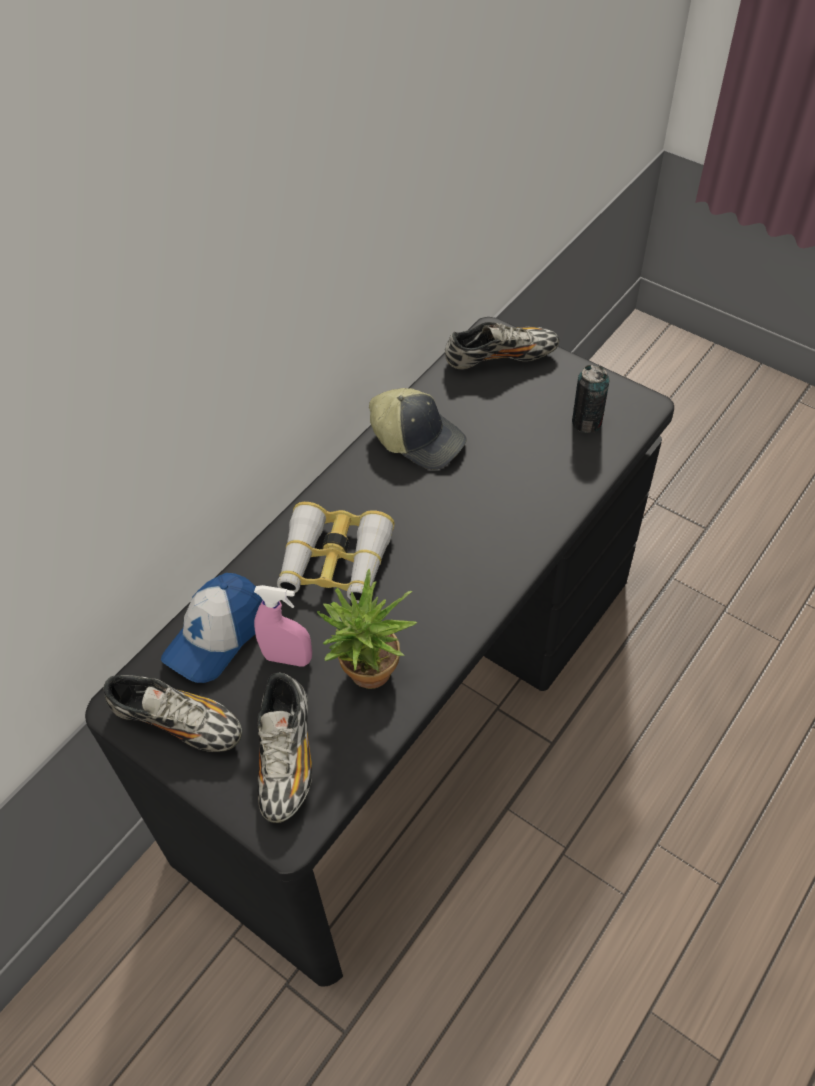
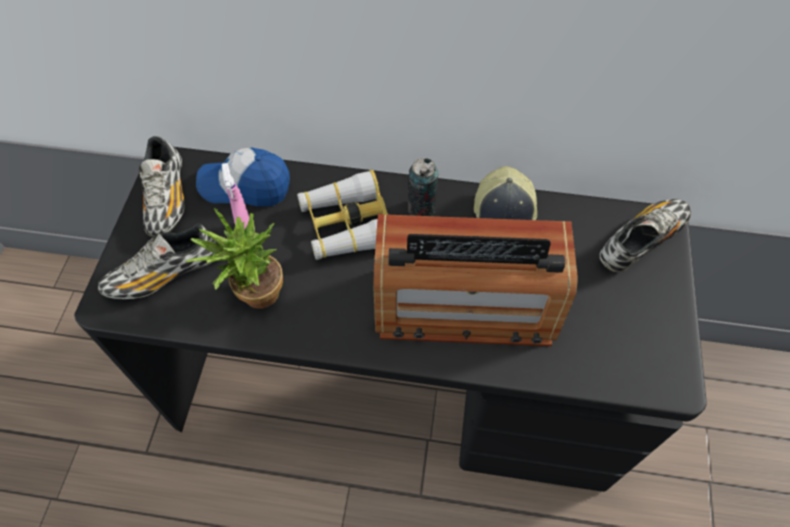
camera: 60 degrees right, 5 degrees up
(488, 508) = (464, 304): none -> radio
(500, 358) = (641, 241): shoe -> shoe turned 90 degrees counterclockwise
(586, 423) = (616, 343): can -> can (421, 208)

